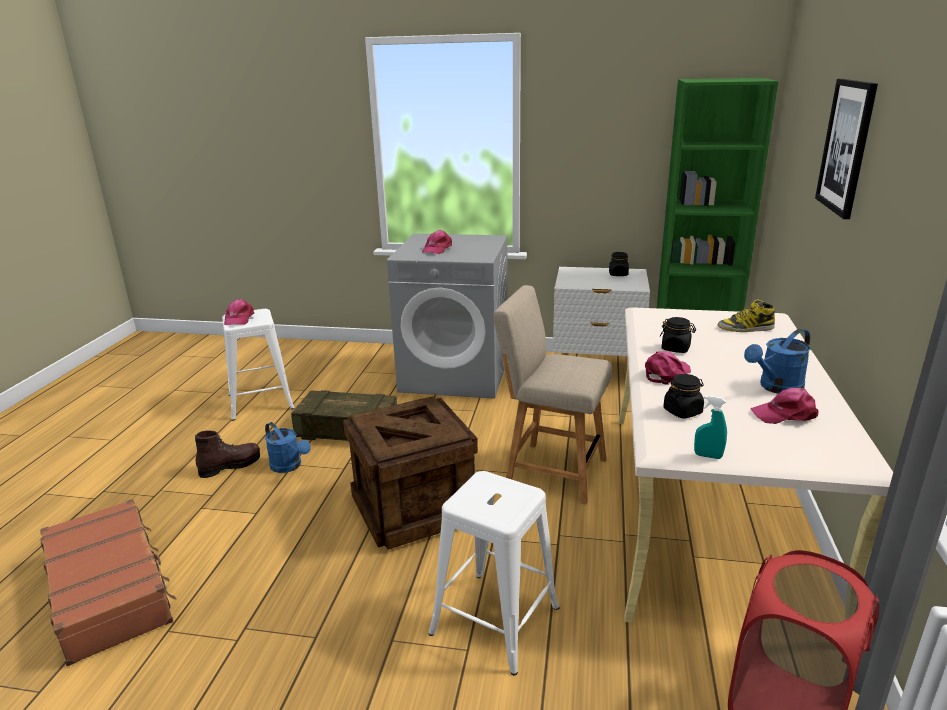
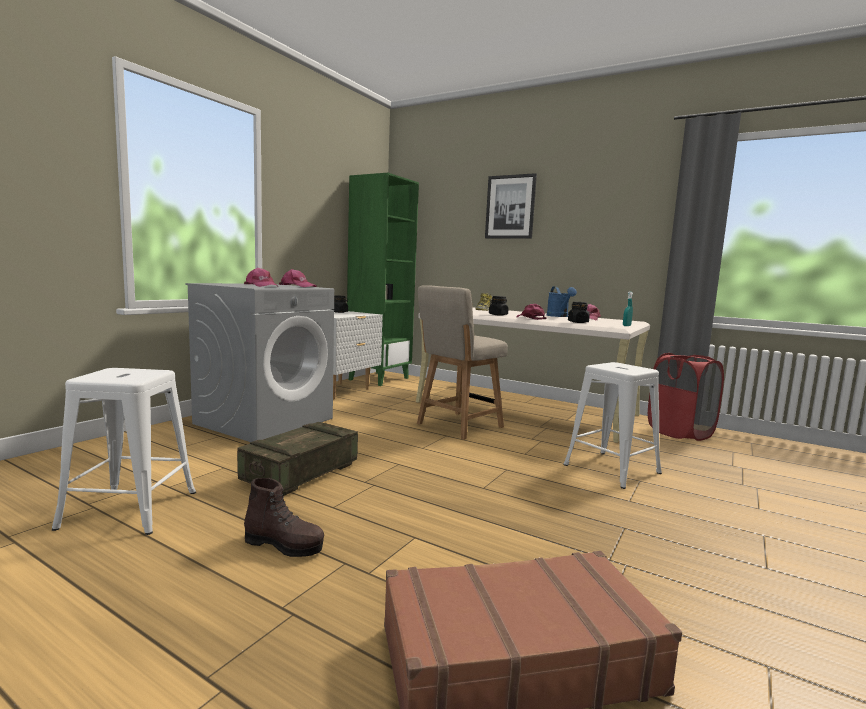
camera: 70 degrees left, 15 degrees down
(230, 466) = (284, 545): brown boot -> brown boot turned 120 degrees clockwise
(239, 319) = (114, 377): pink cap -> pink cap (297, 286)
(289, 466) = (335, 509): blue watering can -> none
(415, 508) = (469, 468): crate -> none

